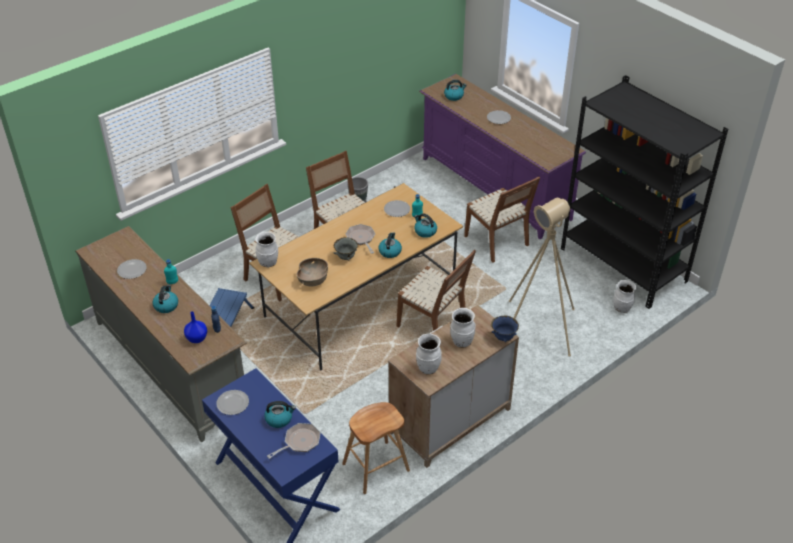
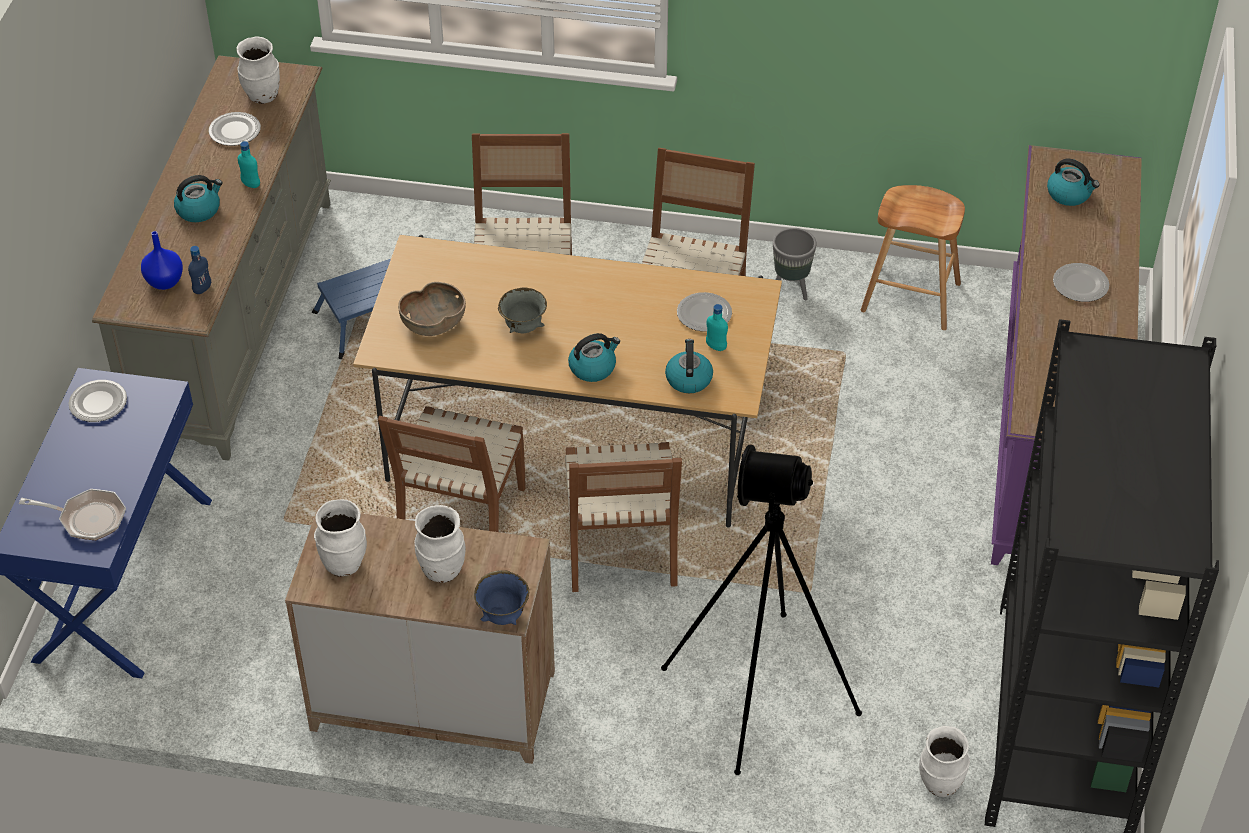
camera: 50 degrees right, 5 degrees up
(268, 263) = (419, 254): white vase -> white vase (262, 96)
(279, 419) = (112, 469): kettle -> none
(361, 239) = (586, 318): frying pan -> none
(375, 467) = (256, 668): brown stool -> brown stool (910, 297)
(497, 243) = (912, 513): chair -> chair (460, 522)
(538, 328) = (759, 692): beige floor lamp -> black floor lamp

